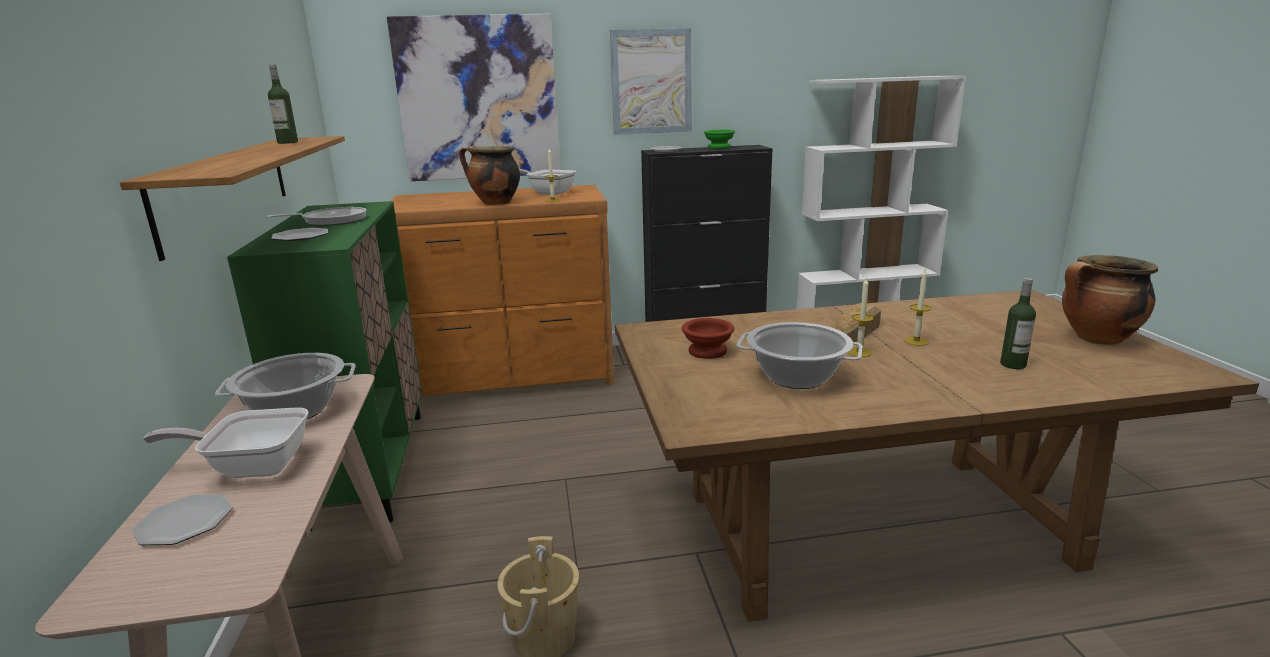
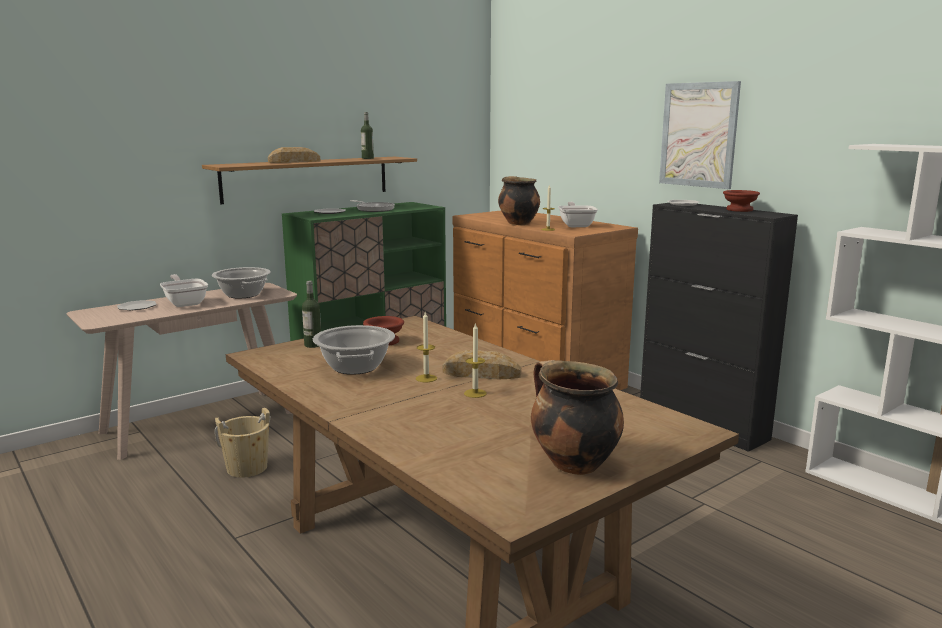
camera: 60 degrees right, 5 degrees down
(244, 156) = (294, 161): none -> bread
(478, 99) = (570, 140): picture -> none
(719, 147) = (739, 210): green bowl -> brown bowl
(1013, 364) = (450, 428): bottle -> bottle (313, 345)

